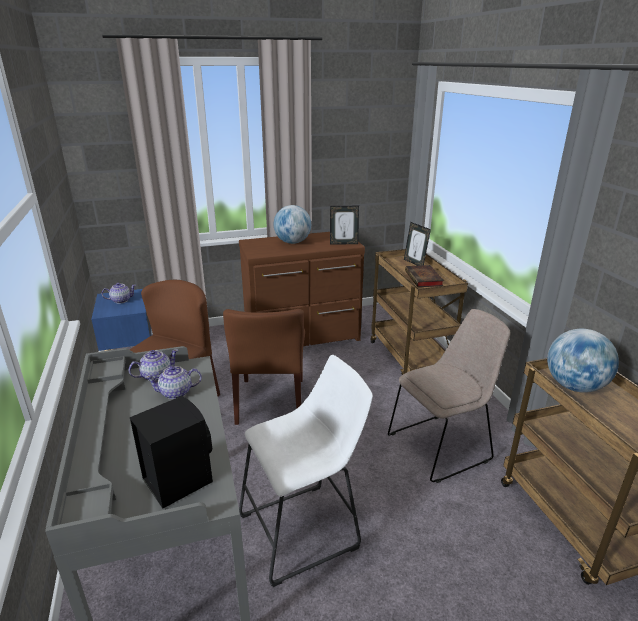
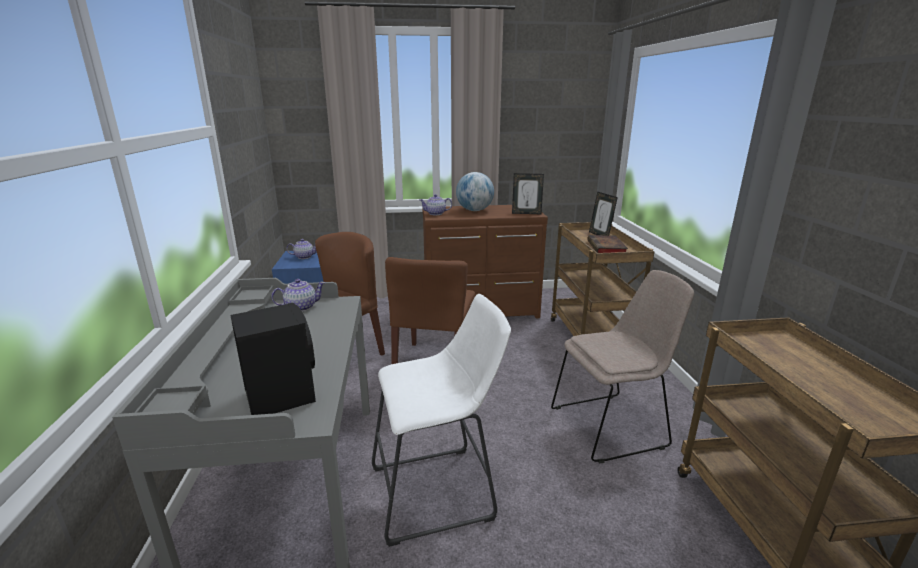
camera: 10 degrees right, 5 degrees down
(176, 393) = (314, 322): teapot -> teapot (436, 213)
(574, 386) = (769, 352): globe -> none

